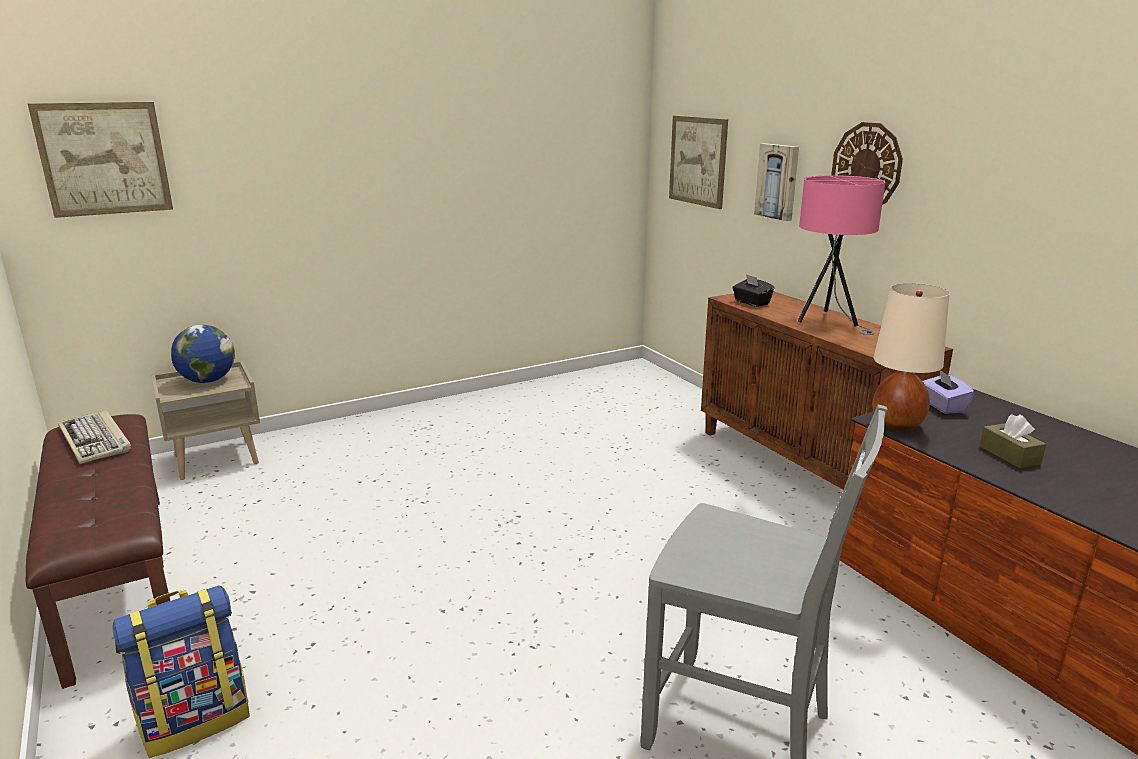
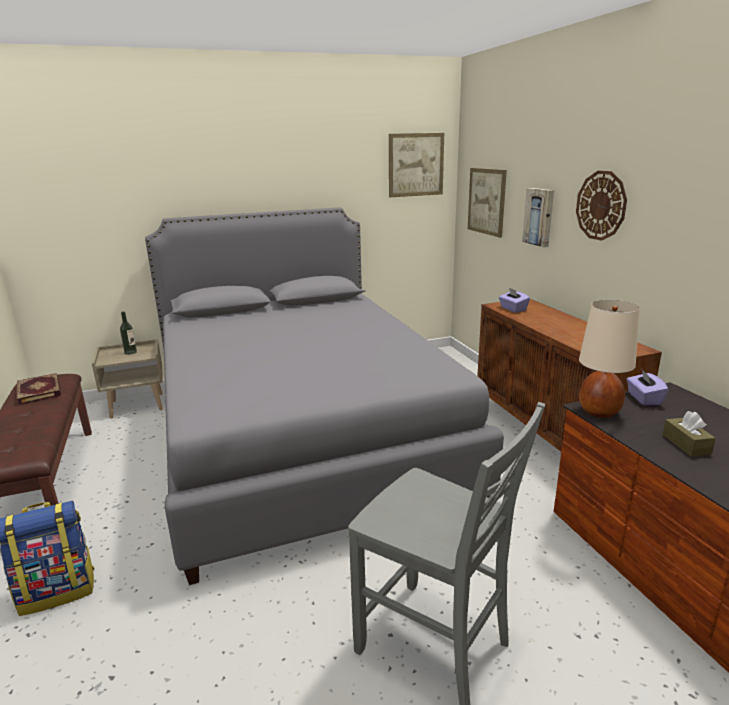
camera: 10 degrees right, 0 degrees up
(96, 440) = (40, 390): keyboard -> book
(104, 159) = (65, 202): picture -> picture (416, 165)
(207, 381) = (130, 352): globe -> bottle
(477, 488) = (301, 437): none -> grey bed
(751, 303) = (512, 309): black tissue box -> purple tissue box
(829, 322) = (567, 326): pink table lamp -> none

